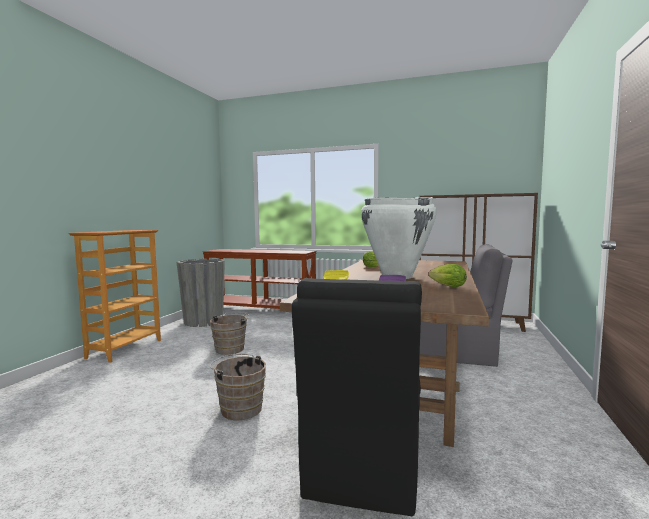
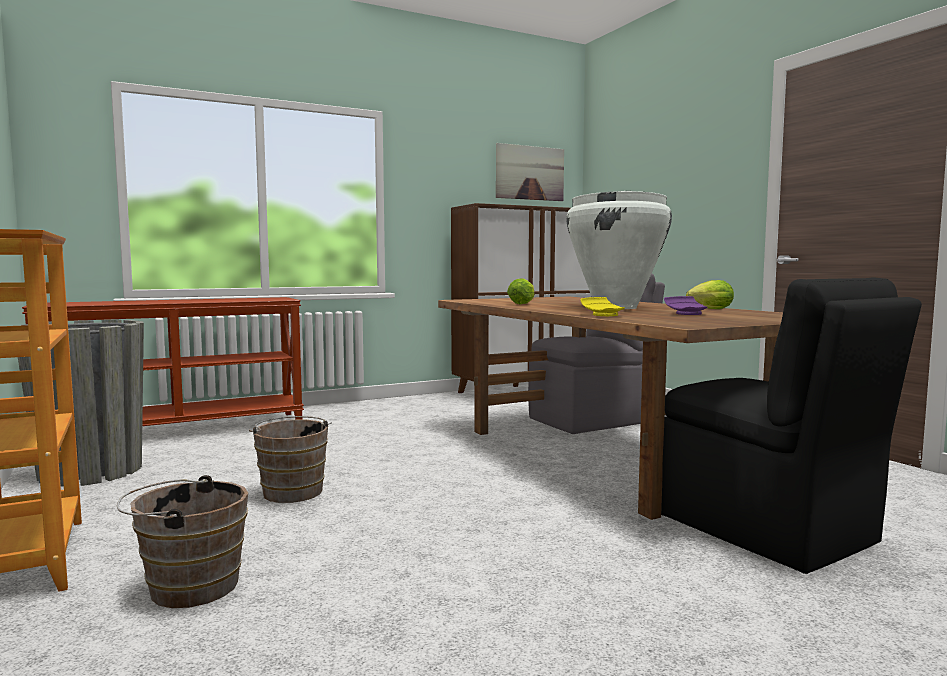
camera: 45 degrees left, 0 degrees up
(239, 408) = (530, 543): brown bucket -> brown bucket (187, 587)
(488, 168) = (530, 173): none -> picture

